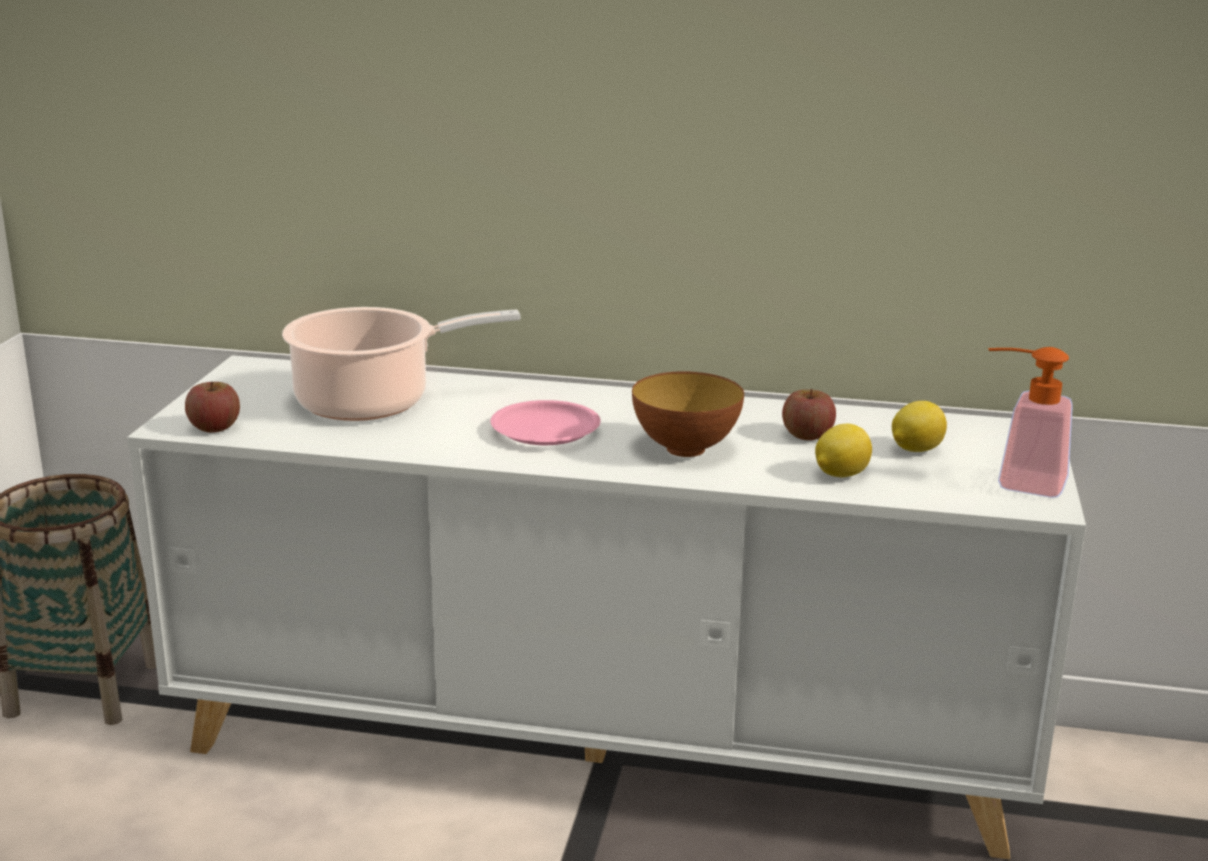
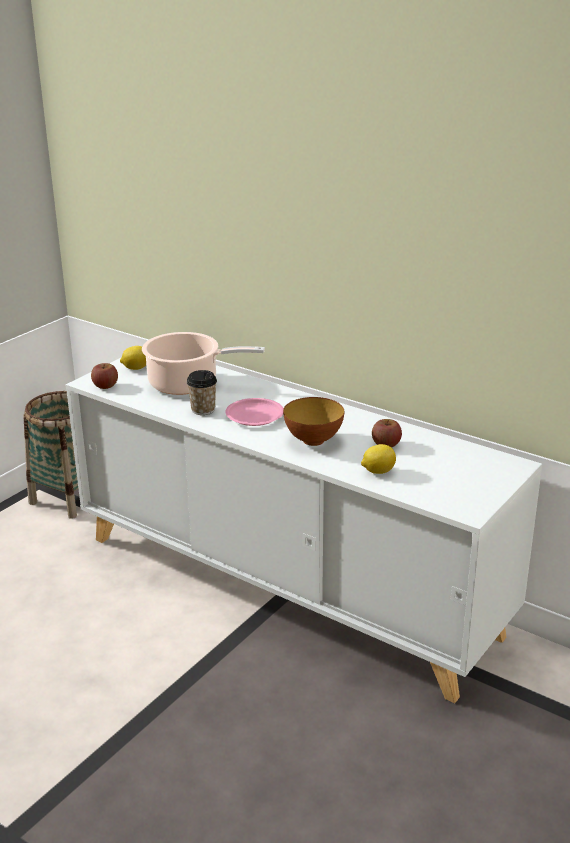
camera: 25 degrees right, 5 degrees up
(443, 435) = (203, 410): none -> cup
(915, 449) = (435, 464): lemon -> lemon (135, 368)
(1018, 482) = (471, 496): soap dispenser -> none

